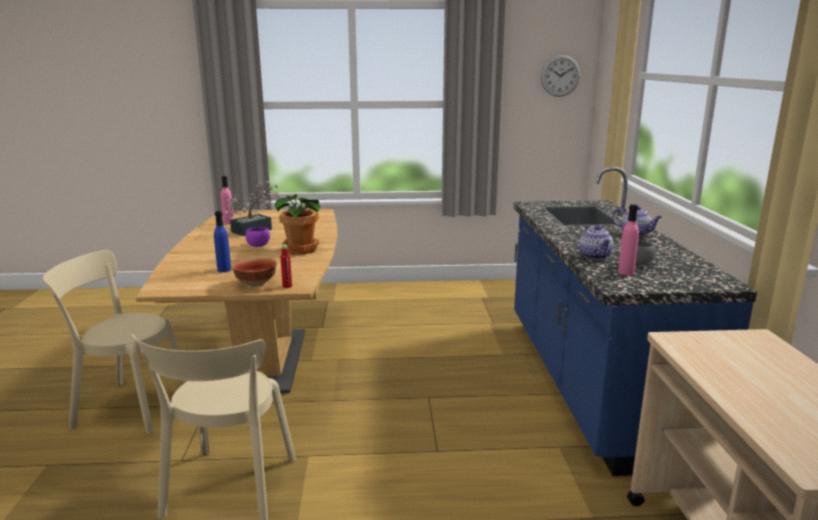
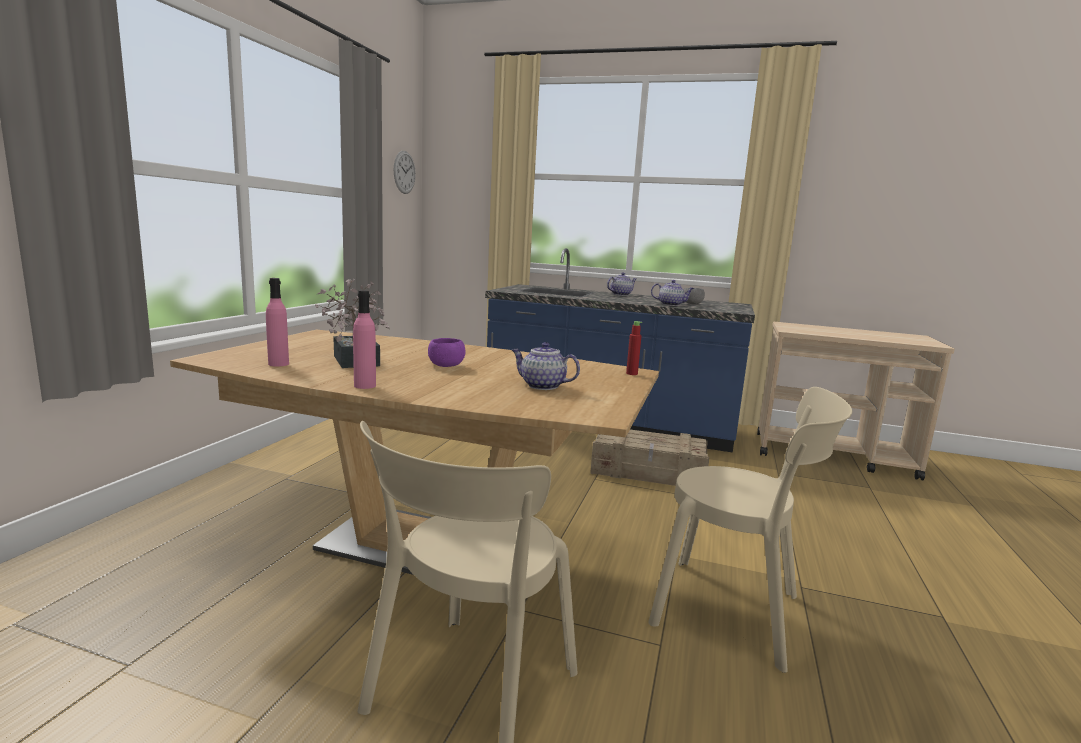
camera: 70 degrees left, 5 degrees down
(224, 270) = (542, 386): blue bottle -> teapot
(255, 284) = (614, 381): bowl -> none
(302, 249) = (494, 356): potted plant -> none
(475, 423) = (649, 472): none -> crate
(626, 272) = (710, 307): pink bottle -> pink bottle (365, 386)

